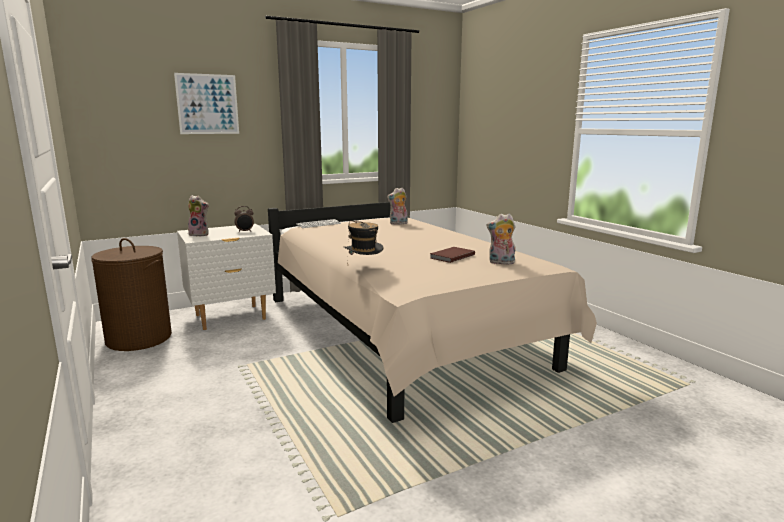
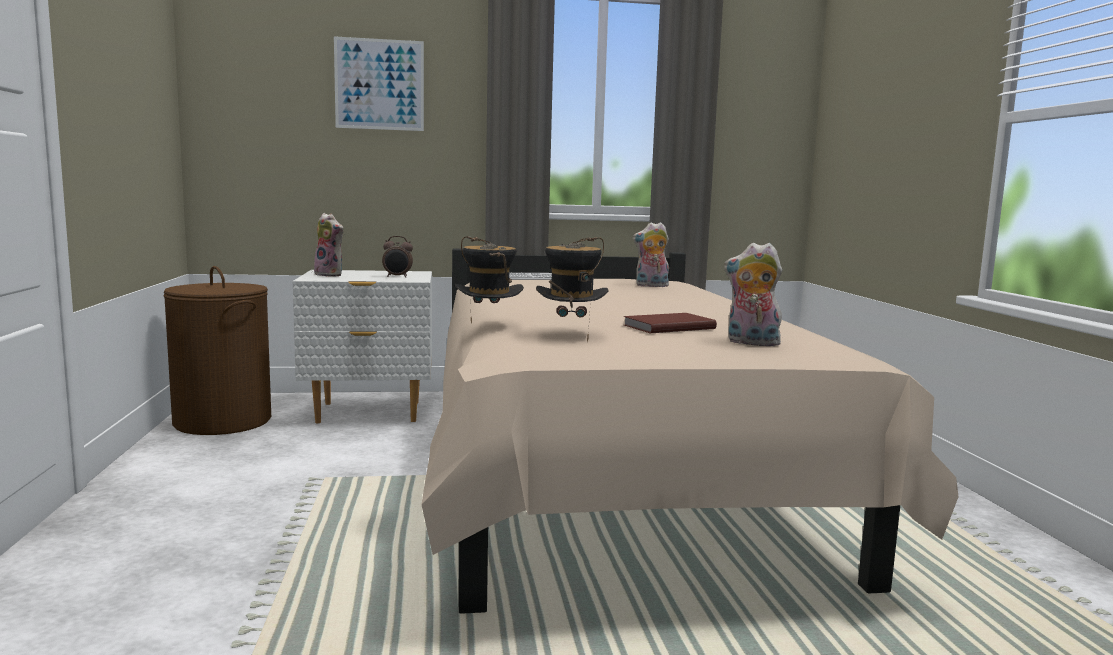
camera: 20 degrees right, 5 degrees down
(415, 269) = (570, 335): none -> hat

